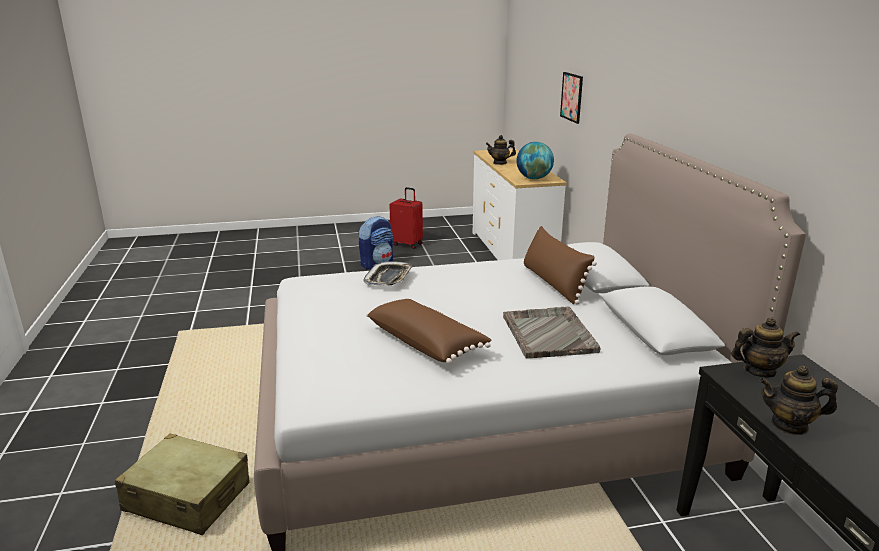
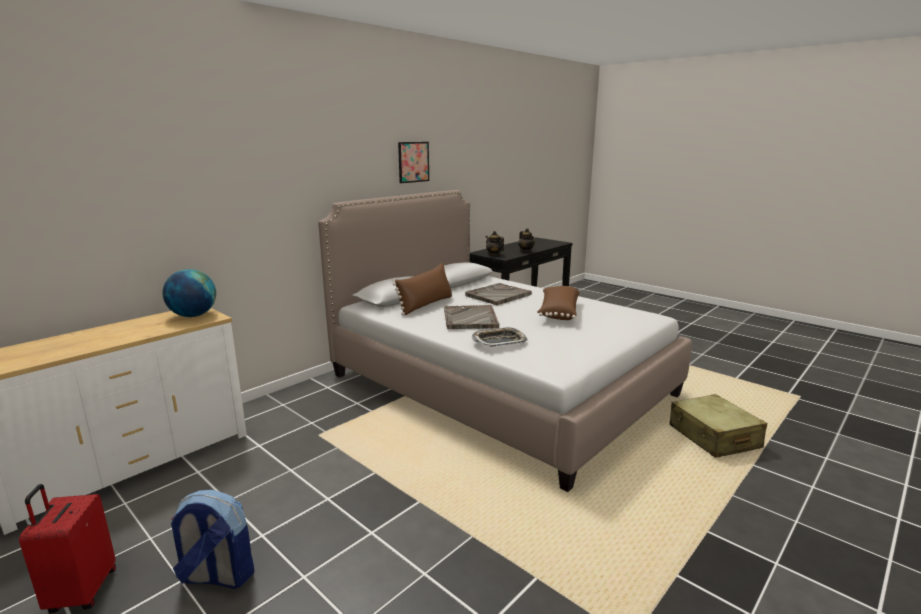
camera: 125 degrees left, 5 degrees down
(471, 288) = (470, 318): none -> grey tray
(500, 163) = (91, 345): teapot -> none
(572, 97) = (164, 209): picture -> picture (413, 162)

